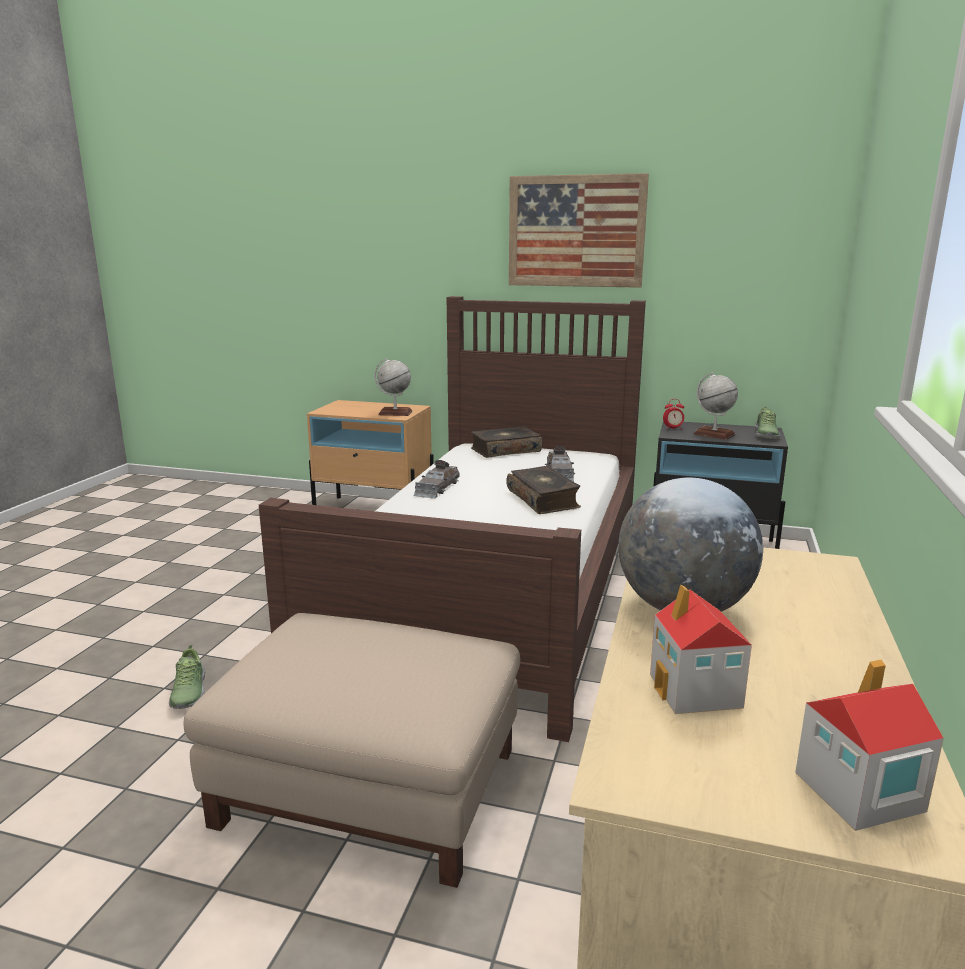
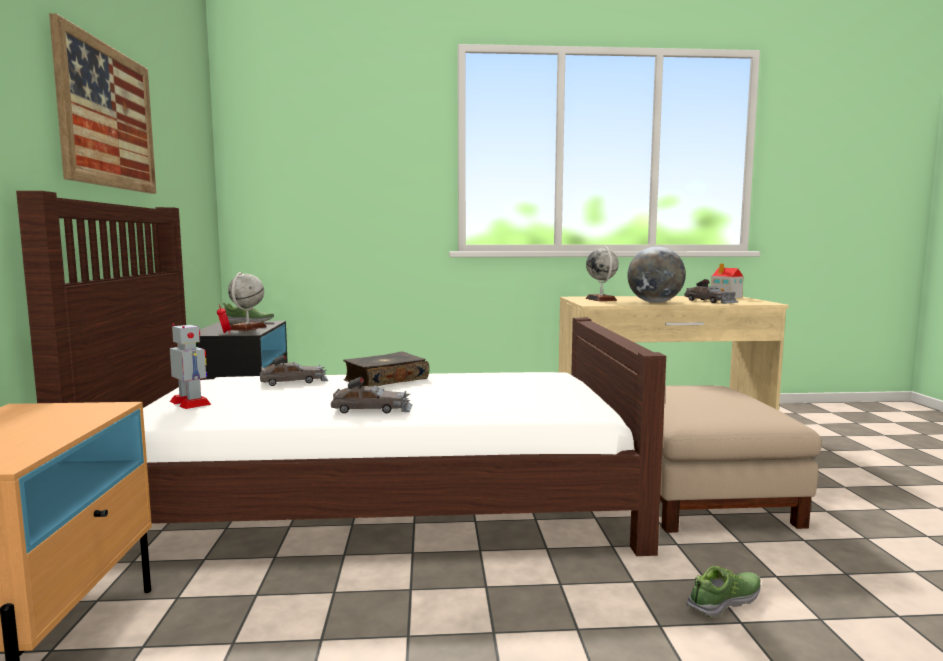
camera: 110 degrees left, 10 degrees down
(395, 413) = (74, 412): globe -> globe (601, 299)
(505, 450) = (190, 403): book -> toy robot
(696, 691) = (710, 301): toy house -> grey toy car

